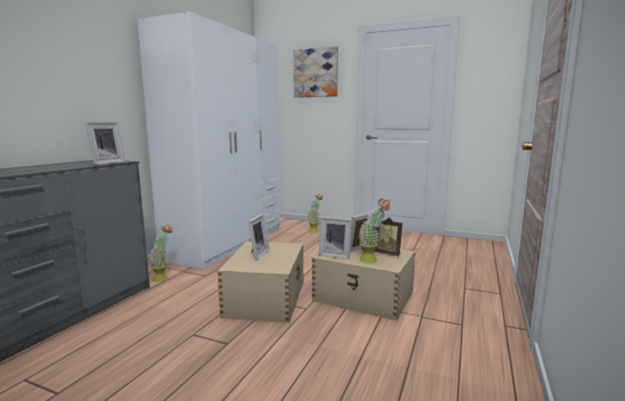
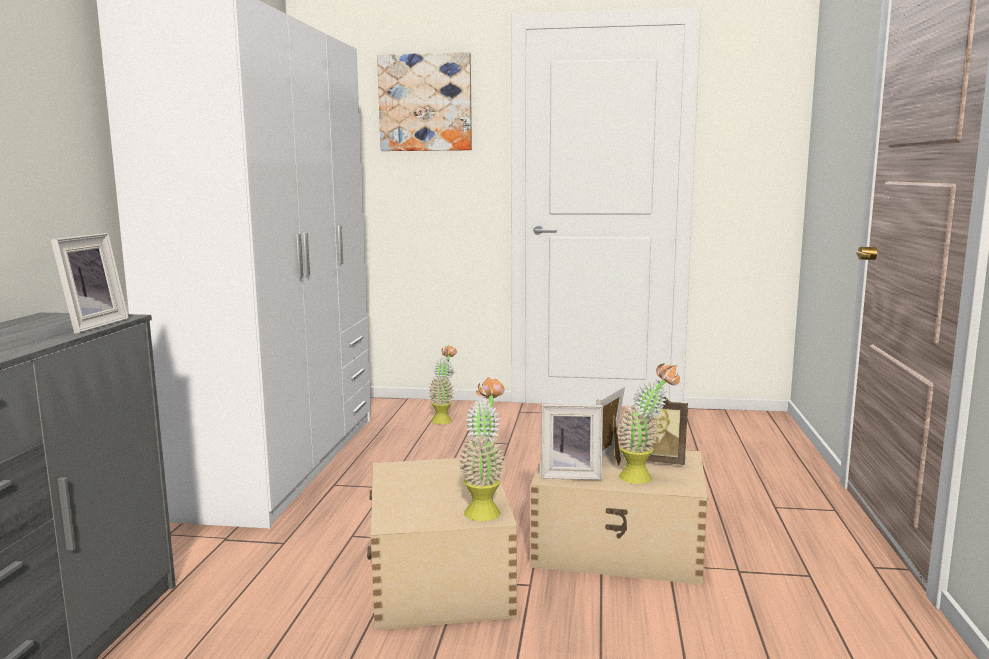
camera: 15 degrees left, 0 degrees up
(163, 277) = (189, 558): potted plant -> potted plant (484, 509)
(256, 254) = (420, 489): picture frame -> none

